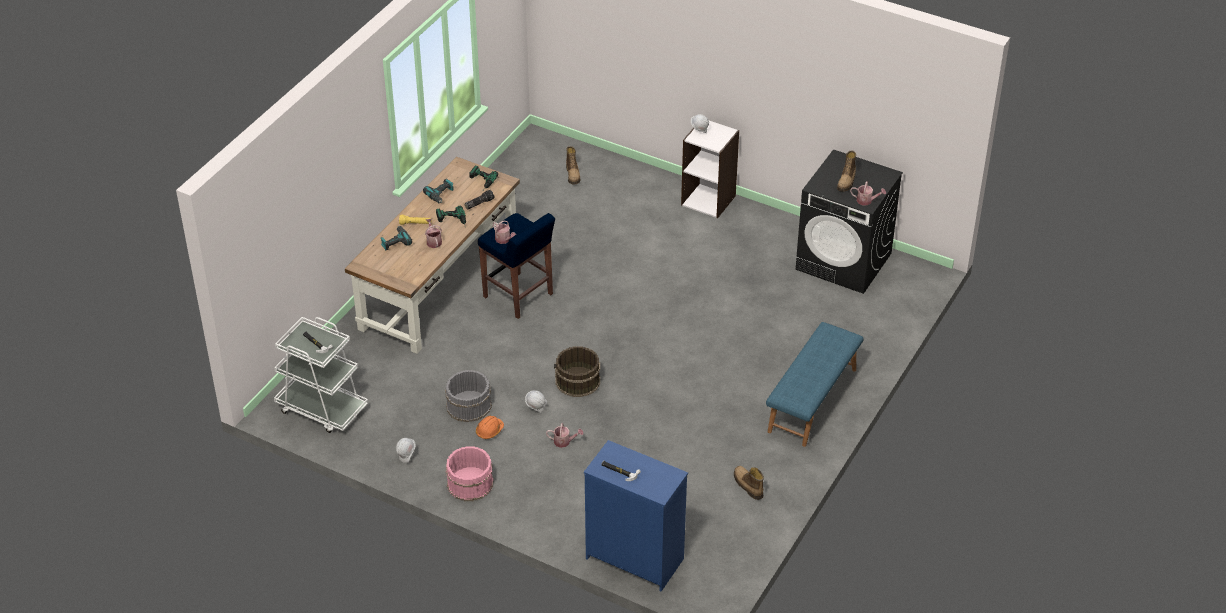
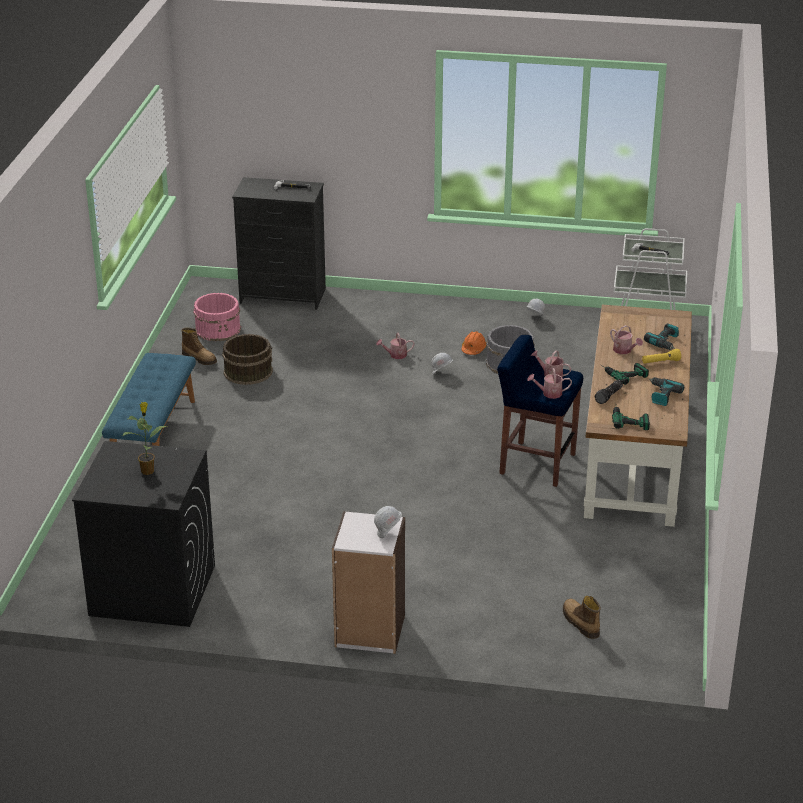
camera: 160 degrees right, 10 degrees down
(469, 483) = (462, 312): pink bucket -> pink bucket (218, 329)
(577, 381) = (414, 402): brown bucket -> brown bucket (248, 371)
(635, 558) = (282, 296): blue dresser -> black dresser
(846, 182) = (148, 470): boot -> potted plant
(866, 201) = (115, 453): watering can -> watering can (549, 393)

